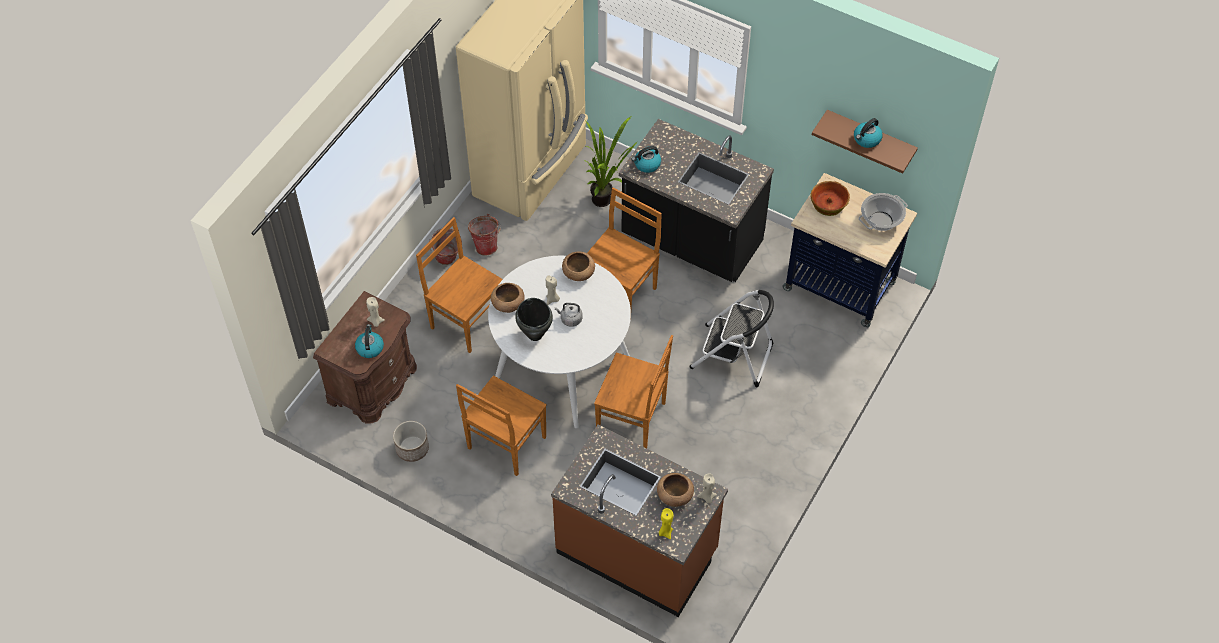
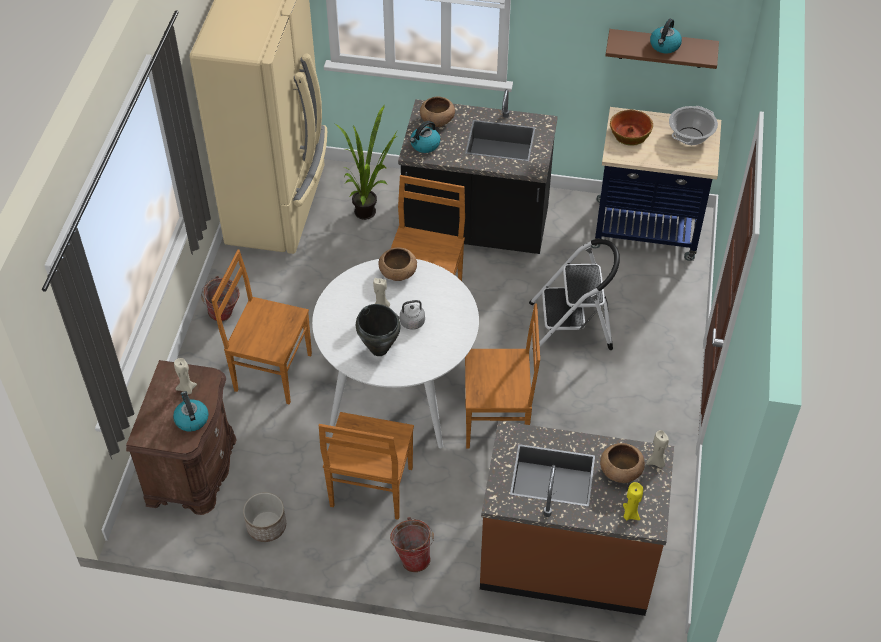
camera: 20 degrees left, 5 degrees down
(486, 245) = (260, 289): bucket -> bucket (413, 556)
(508, 304) = (334, 326): brown bowl -> brown bowl (437, 120)

